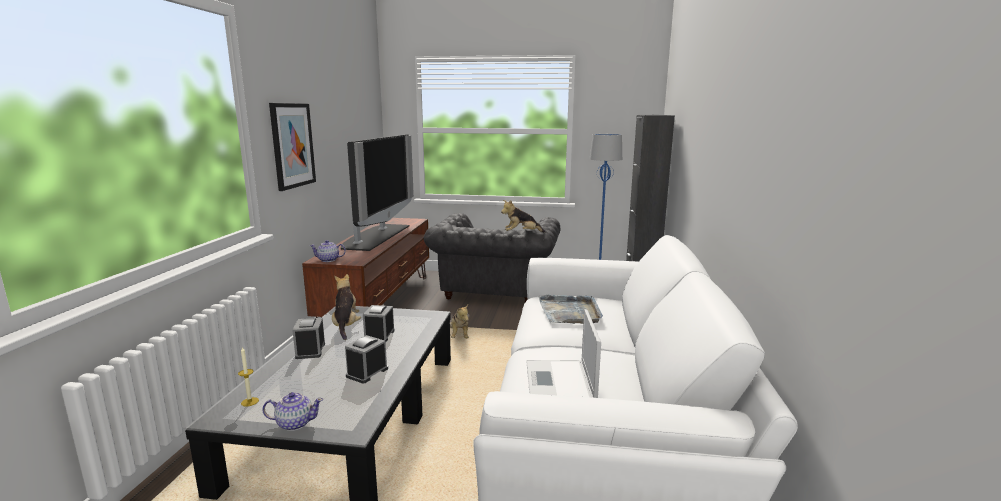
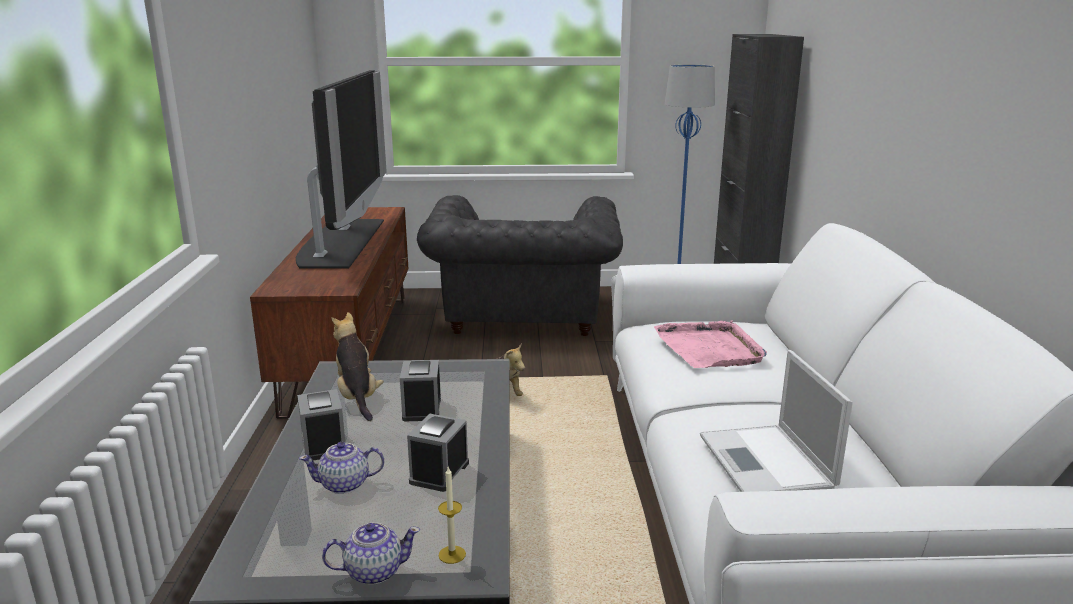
camera: 10 degrees left, 5 degrees up
(250, 402) = (275, 543): candle -> candle (452, 554)
(292, 145) = (222, 98): picture -> none
(328, 260) = (292, 288): teapot -> teapot (345, 485)
(521, 233) = (576, 226): plush toy -> none
(570, 312) = (710, 348): grey tray -> pink tray

